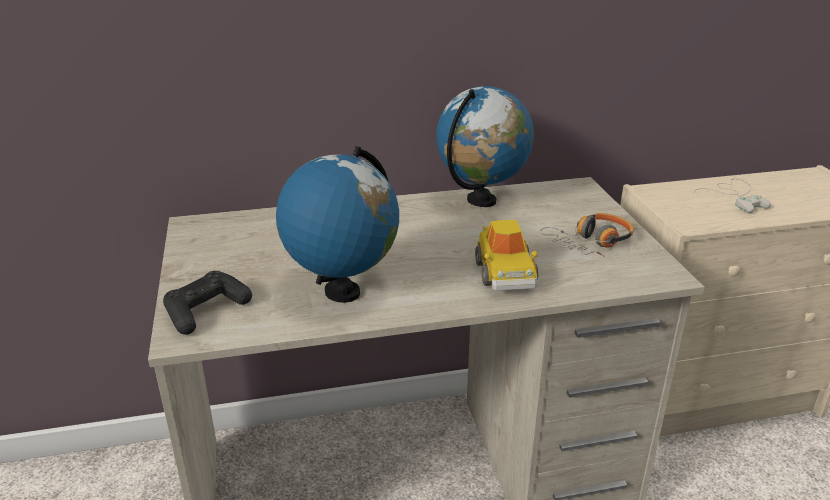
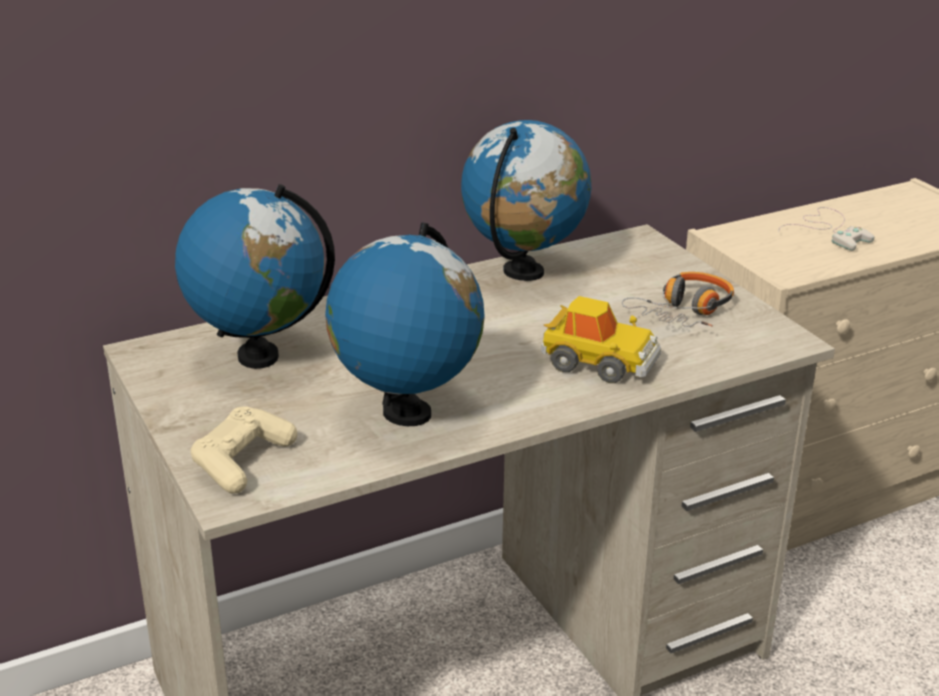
camera: 15 degrees left, 0 degrees up
(206, 311) = (242, 461): black game controller -> beige game controller
(263, 237) = (258, 356): none -> globe
(505, 273) = (598, 363): toy car -> toy car turned 45 degrees counterclockwise

